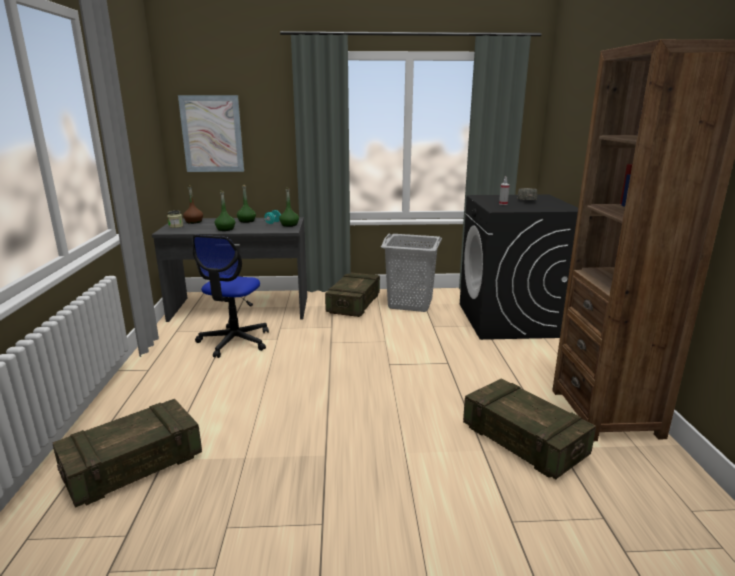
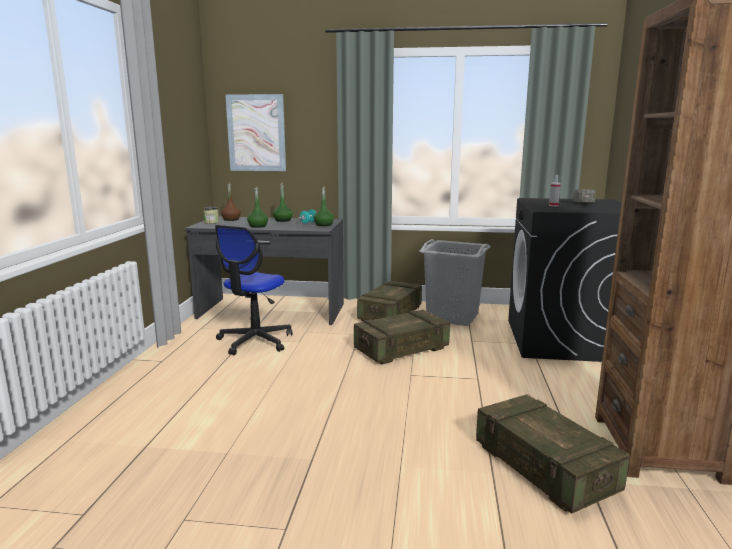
camera: 10 degrees right, 5 degrees down
(133, 466) = (114, 449): crate -> crate (401, 350)

